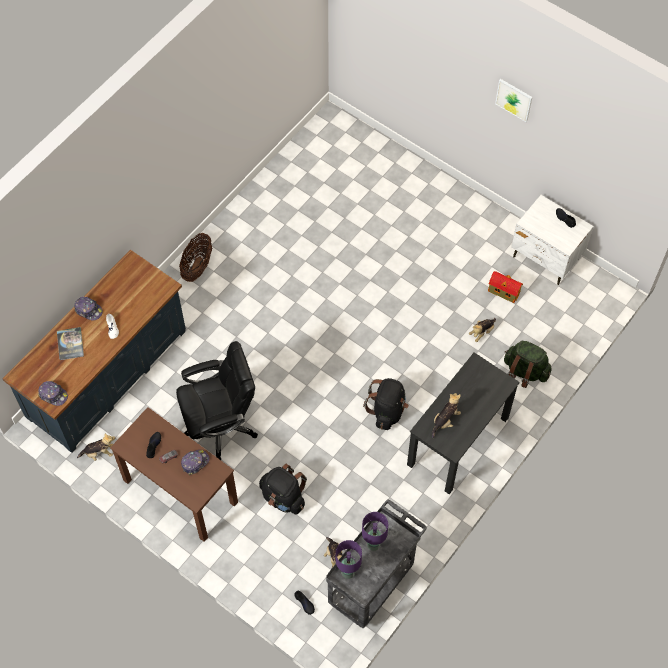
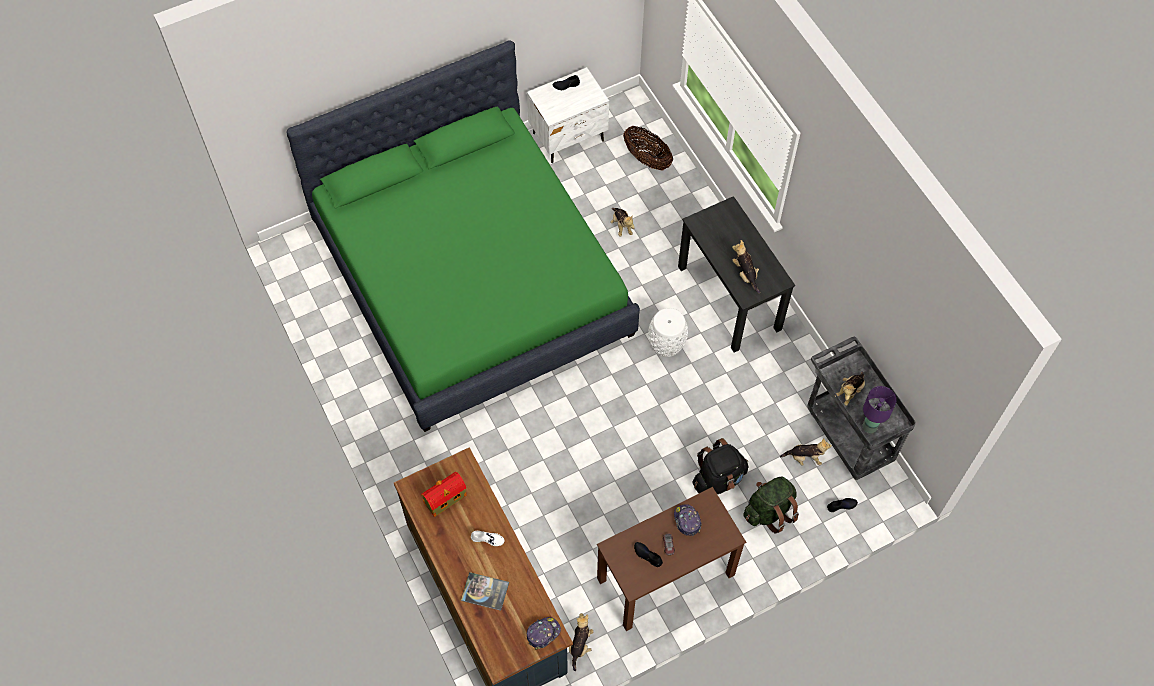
camera: 65 degrees left, 0 degrees up
(88, 310) = (451, 556): cap -> none
(197, 266) = (398, 454): basket -> basket (647, 159)
(219, 426) = (608, 508): black office chair -> none
(372, 247) = (471, 277): none -> green bed
(374, 544) = (849, 391): purple table lamp -> plush toy
(387, 410) = (666, 344): black backpack -> white stool
(503, 291) = (585, 188): toy house -> toy house (444, 499)
(514, 99) = (468, 28): picture -> none
(524, 371) = (682, 210): green backpack -> green backpack (769, 511)

